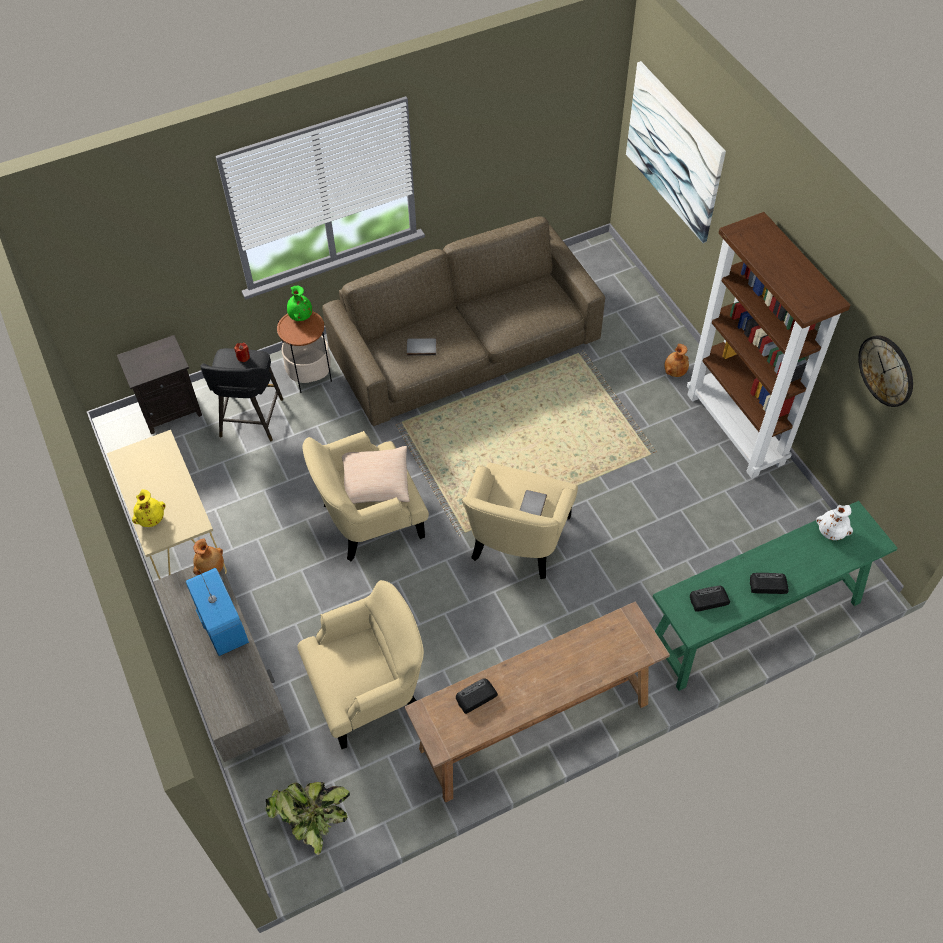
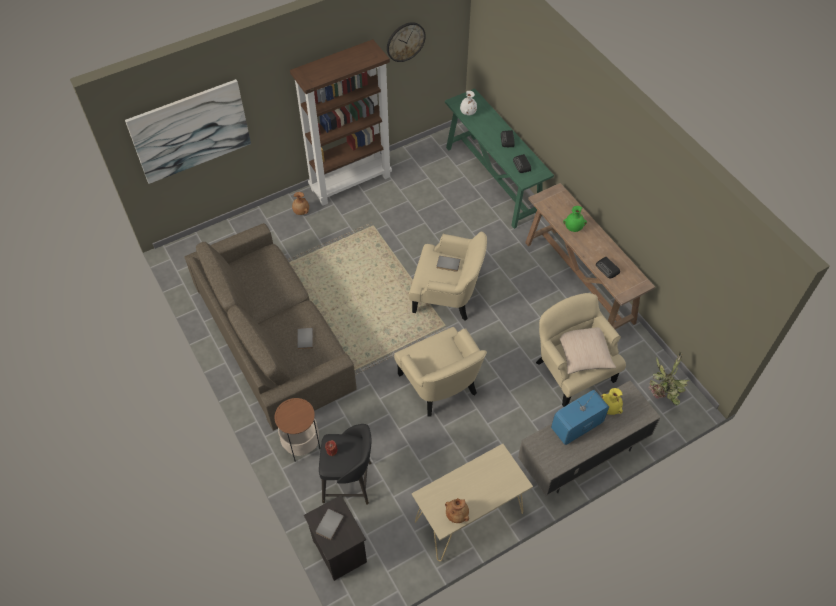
camera: 95 degrees left, 0 degrees up
(151, 519) = (500, 488): yellow vase -> yellow vase (609, 408)
(156, 356) = (329, 524): none -> grey book
(211, 568) = (533, 442): brown vase -> brown vase (457, 514)
(300, 316) = (282, 417): green vase -> green vase (573, 228)
(375, 482) = (436, 356): beige pillow -> beige pillow (584, 354)

